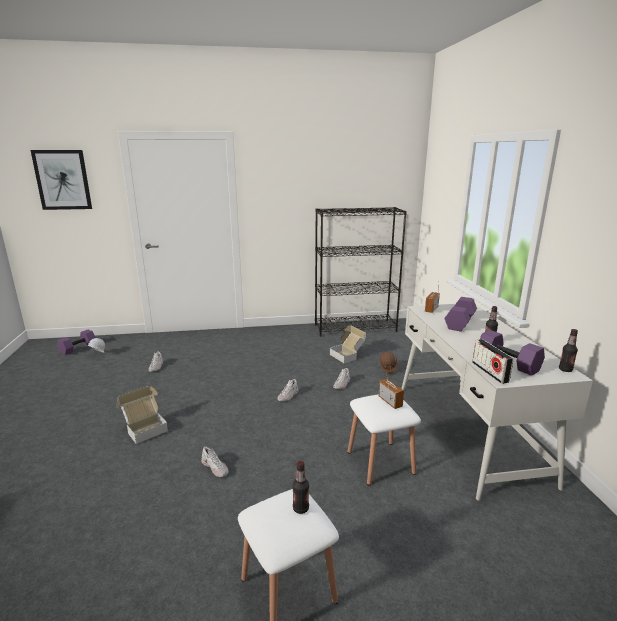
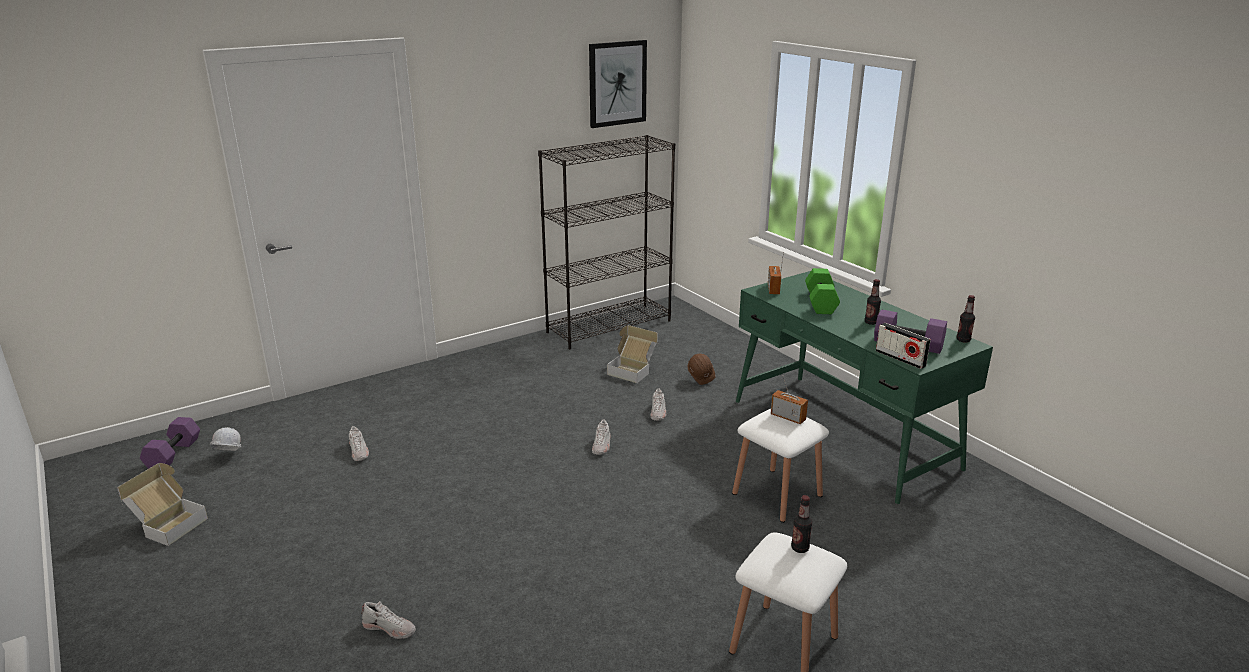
camera: 25 degrees left, 5 degrees up
(62, 180) = (99, 149): picture -> picture (617, 83)
(145, 428) = (442, 540): cardboard box -> cardboard box (168, 524)
(215, 468) = (592, 558): white shoe -> white shoe (390, 628)
(460, 323) = (821, 303): purple dumbbell -> green dumbbell
(467, 431) = (842, 433): white desk -> green desk

